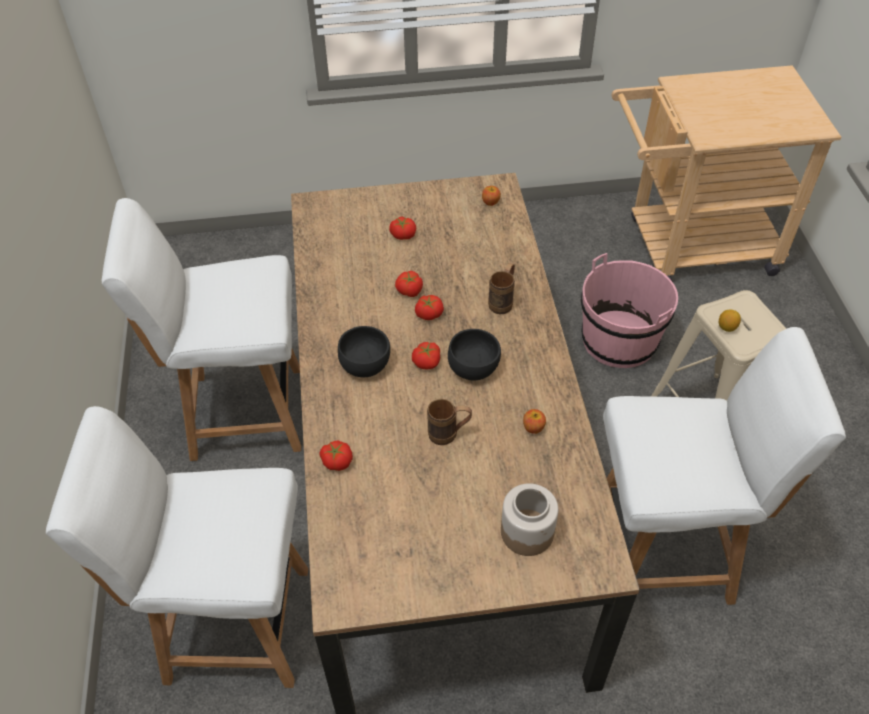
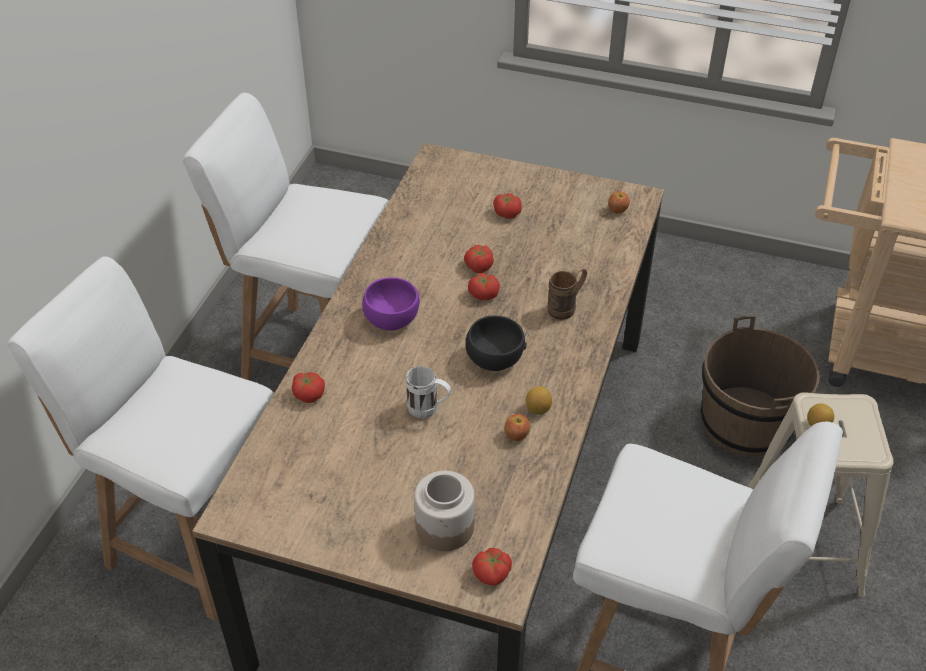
camera: 25 degrees right, 5 degrees down
(365, 364) = (392, 318): black bowl -> purple bowl
(427, 362) = (452, 337): tomato -> tomato (492, 574)
(449, 434) = (429, 410): brown mug -> white mug
(536, 398) = (538, 409): none -> lemon
(619, 340) = (746, 423): pink bucket -> brown bucket

